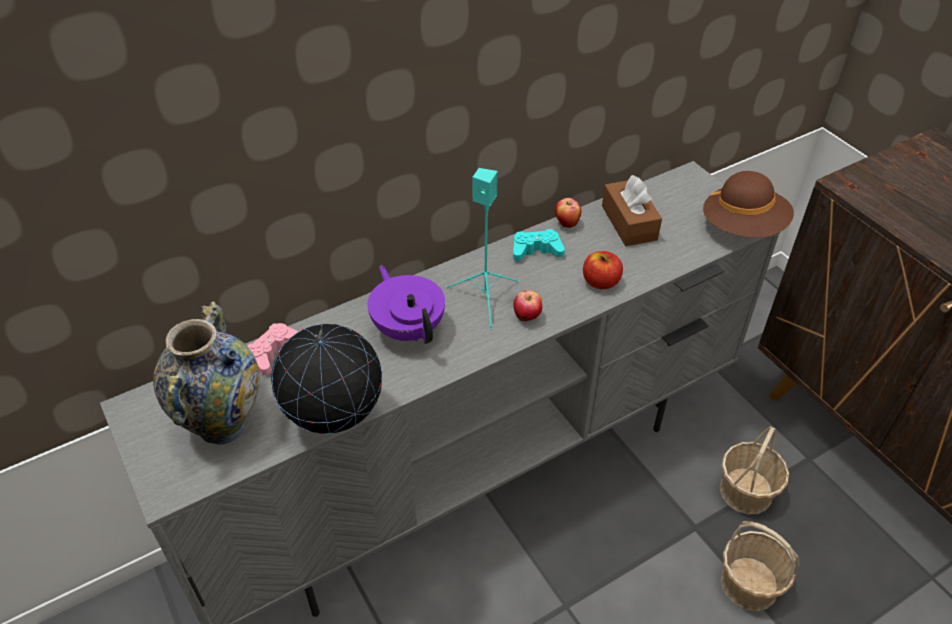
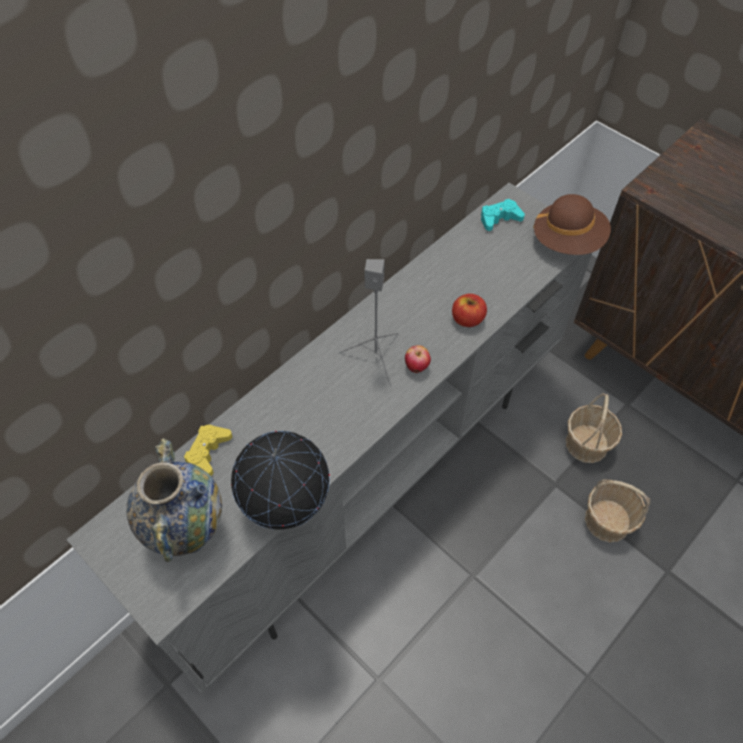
camera: 15 degrees left, 10 degrees up
(274, 352) = (208, 452): pink game controller -> yellow game controller
(408, 328) = (319, 401): purple teapot -> none
(485, 298) = (376, 356): turquoise speaker -> grey speaker
(536, 250) = (404, 299): turquoise game controller -> turquoise game controller (499, 219)
(566, 223) = (421, 267): apple -> none
(629, 223) = (473, 256): brown tissue box -> none

